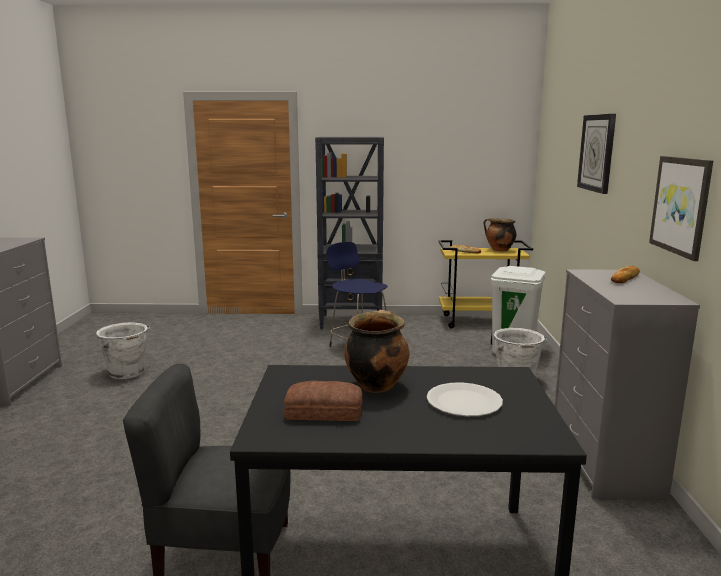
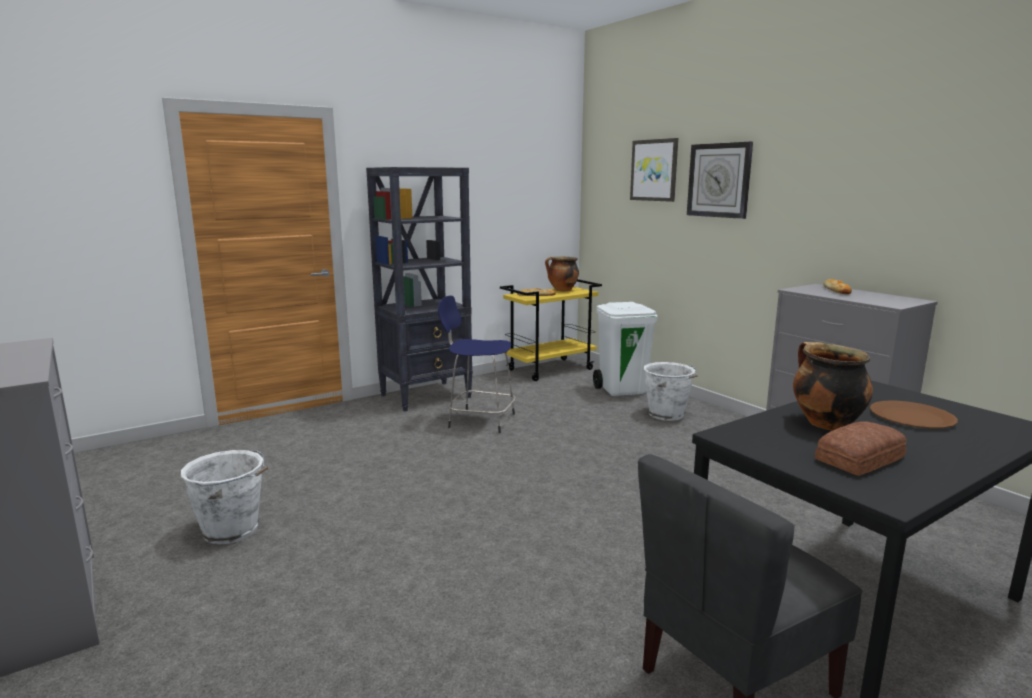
camera: 35 degrees left, 0 degrees up
(464, 401) = (911, 417): white plate -> brown plate
(681, 205) = (887, 219): picture -> picture (654, 170)

